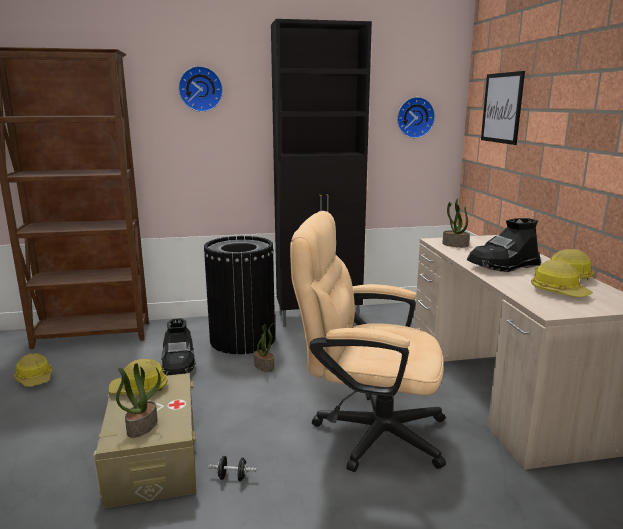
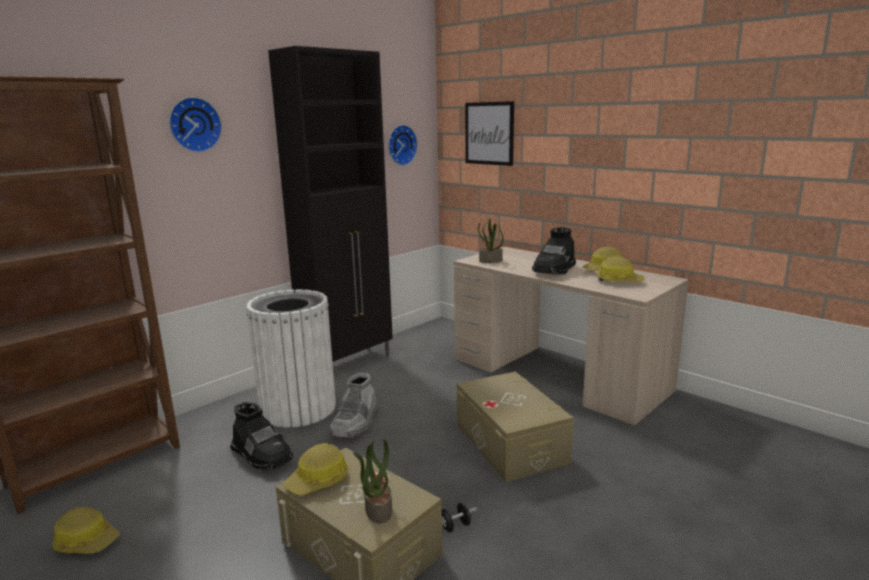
camera: 35 degrees left, 0 degrees up
(243, 339) = (298, 408): black trash can -> white trash can
(264, 366) = (355, 424): potted plant -> grey boot
(367, 431) = (510, 443): beige office chair -> beige storage box

